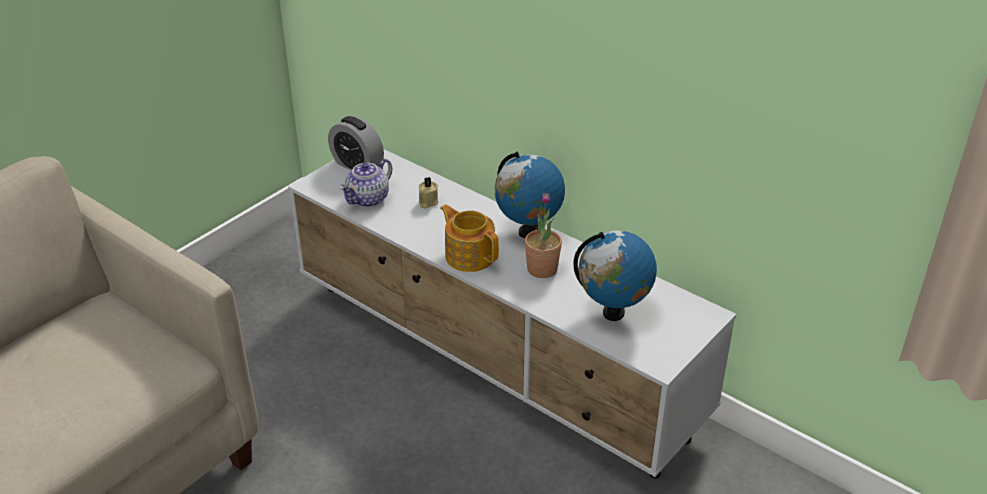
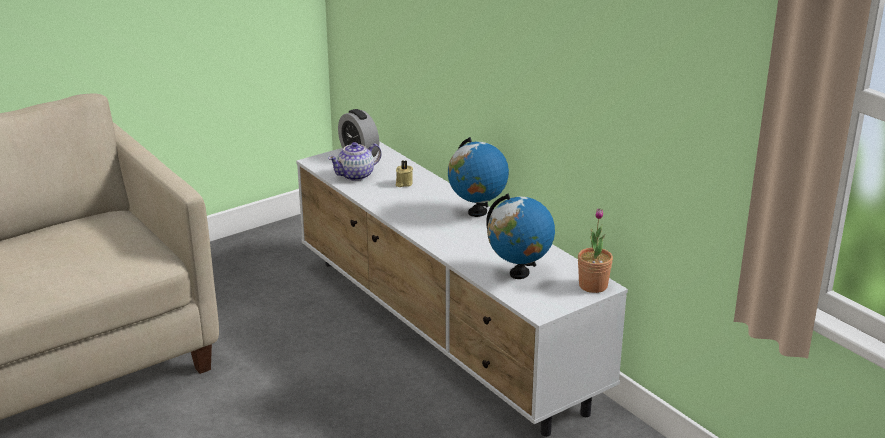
camera: 15 degrees right, 10 degrees down
(469, 255) = (419, 221): teapot -> none
(542, 269) = (475, 238): potted plant -> potted plant (593, 286)

